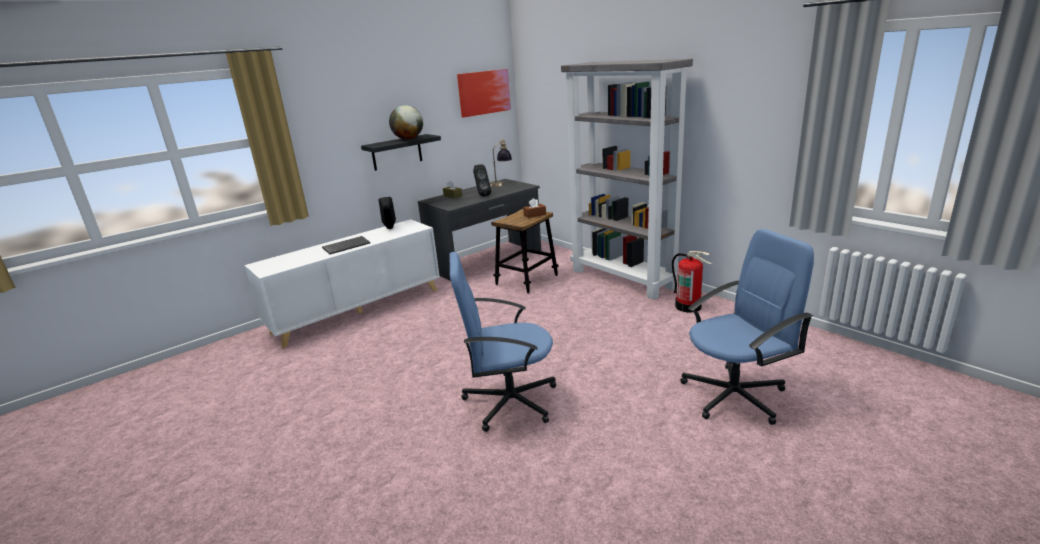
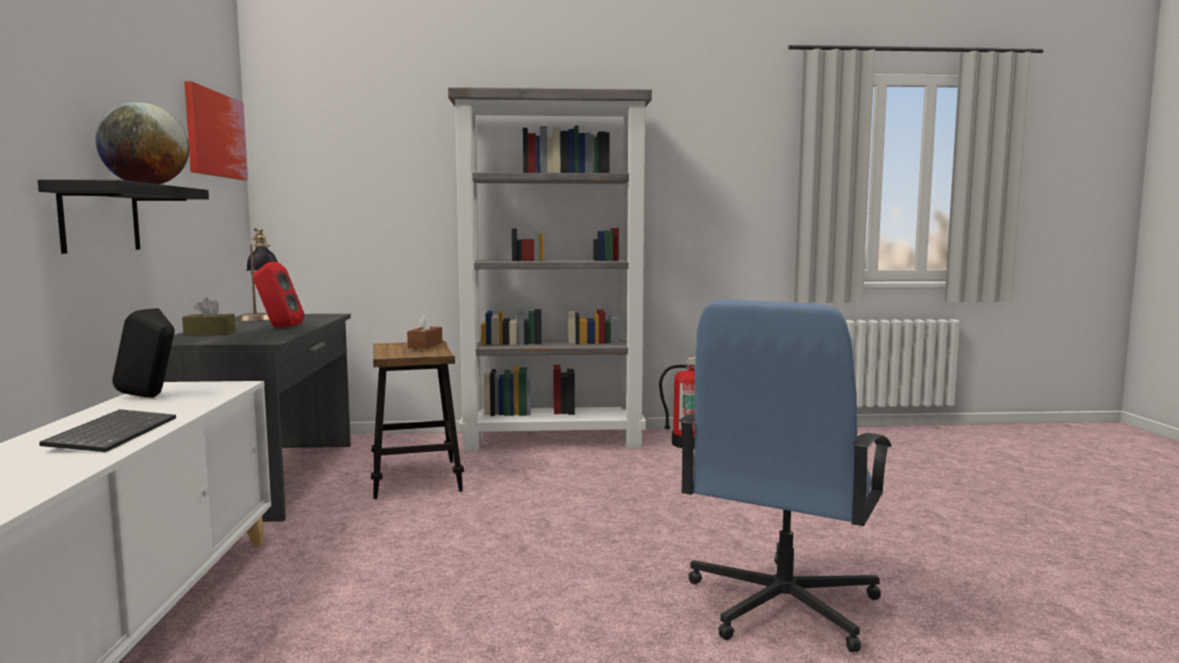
camera: 55 degrees left, 15 degrees down
(482, 195) = (278, 327): black speaker -> red speaker
(735, 395) = (918, 490): blue office chair -> none

